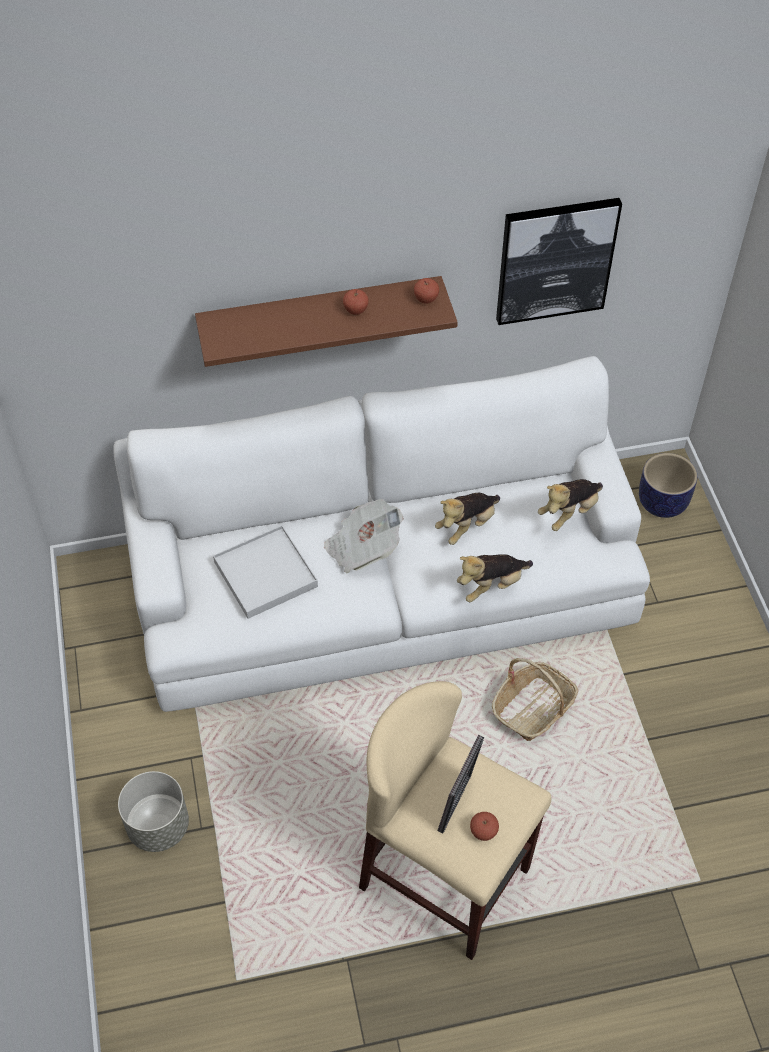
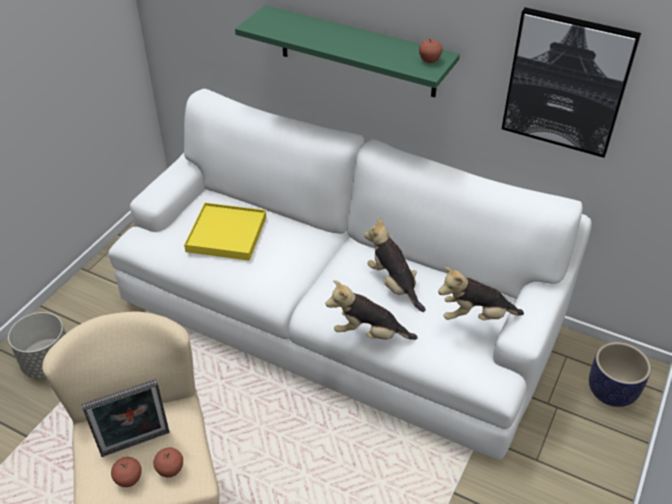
camera: 40 degrees right, 10 degrees down
(265, 574) = (227, 234): white tray -> yellow tray
(320, 316) = (357, 52): brown shelf -> green shelf
(356, 310) = (370, 45): apple -> apple (170, 470)
(363, 548) = (305, 256): newspaper -> none
(467, 525) = (393, 285): plush toy -> plush toy turned 60 degrees clockwise
(533, 708) = (357, 466): basket -> none

